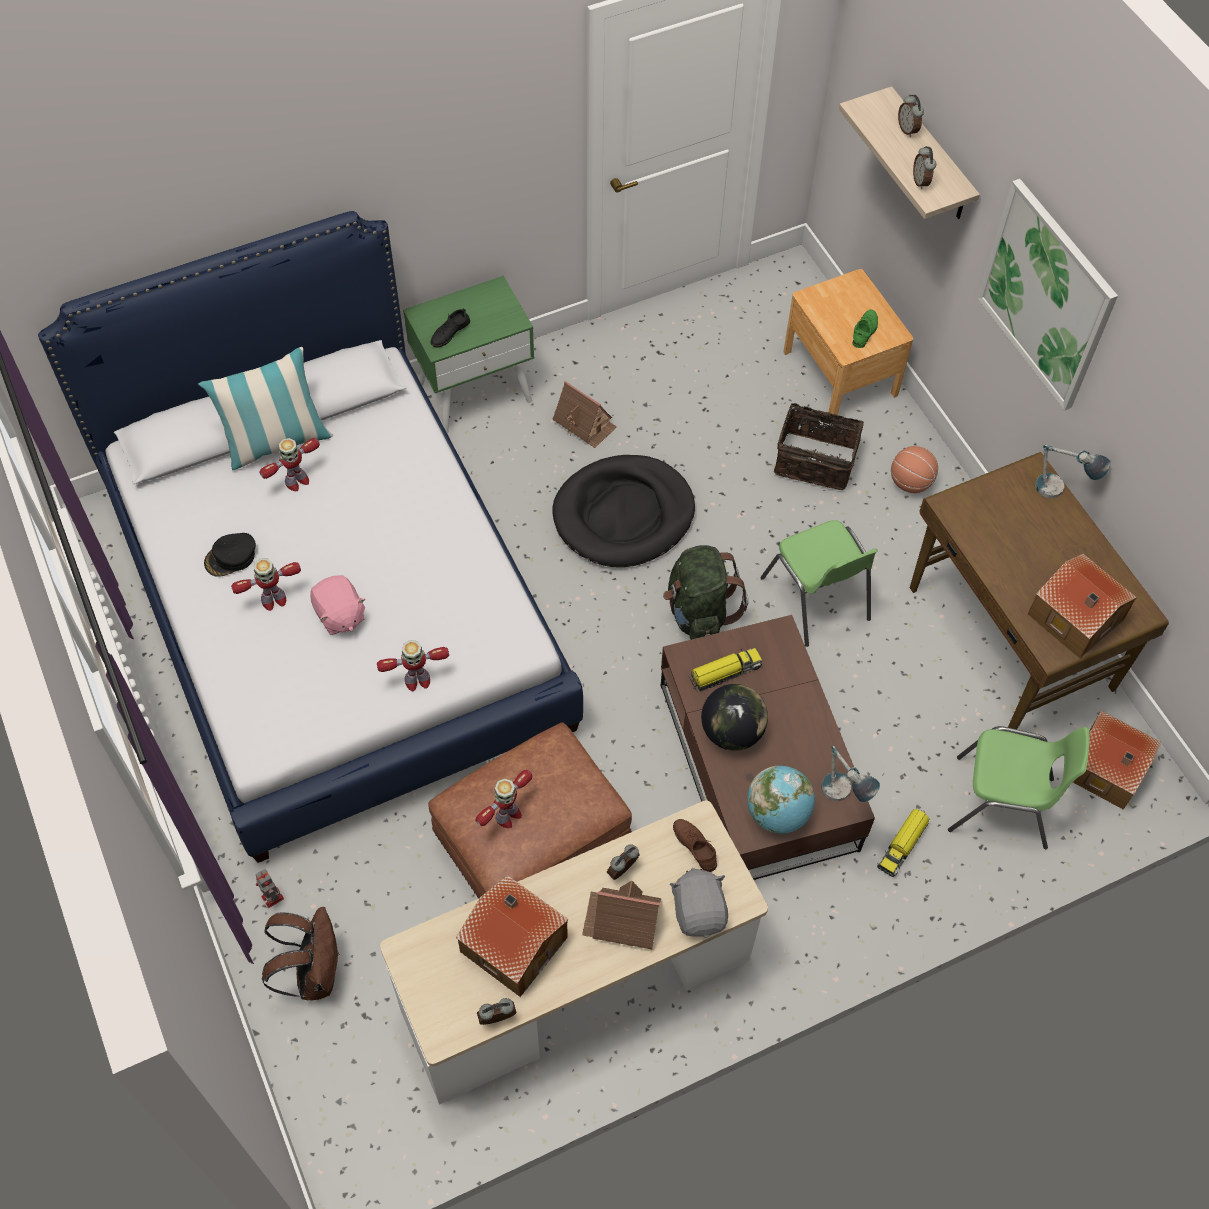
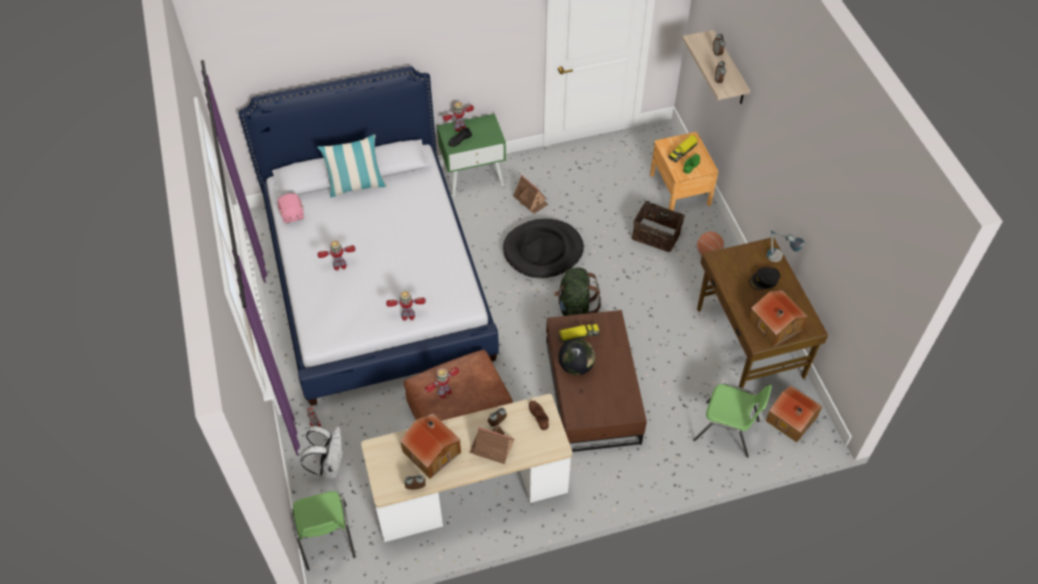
camera: 10 degrees right, 5 degrees down
(231, 557) = (321, 241): black cap -> black cap (764, 280)
(296, 481) = (363, 207): toy robot -> toy robot (459, 127)
(314, 973) = (330, 466): brown backpack -> white backpack
(339, 615) = (373, 277): pink plush toy -> pink plush toy (292, 215)
(699, 911) = (534, 449): grey plush toy -> none
(777, 813) = (593, 412): globe -> none
(816, 600) = (642, 309): green chair -> green chair (326, 538)
(843, 798) = (630, 409): table lamp -> none
(902, 845) = (666, 444): toy truck -> toy truck (682, 151)
(1046, 295) = (778, 147): picture -> none

